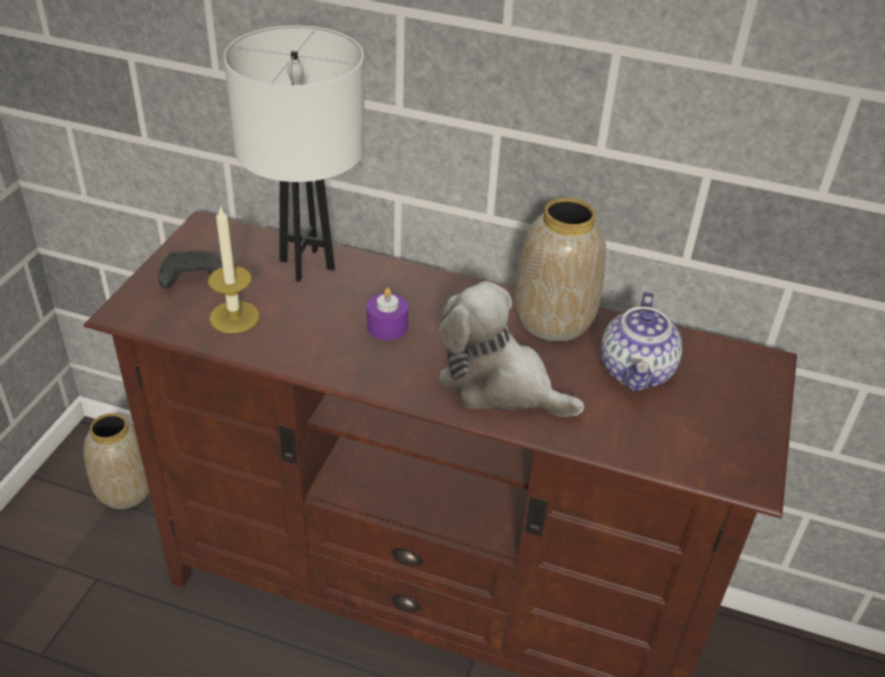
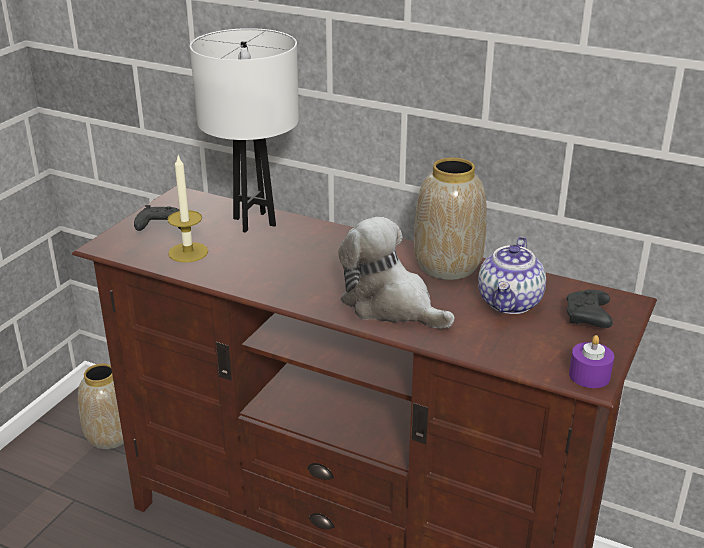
camera: 10 degrees right, 10 degrees down
(387, 326) = (308, 264): purple candle -> purple candle (589, 375)
(728, 388) = (588, 318): none -> black game controller

